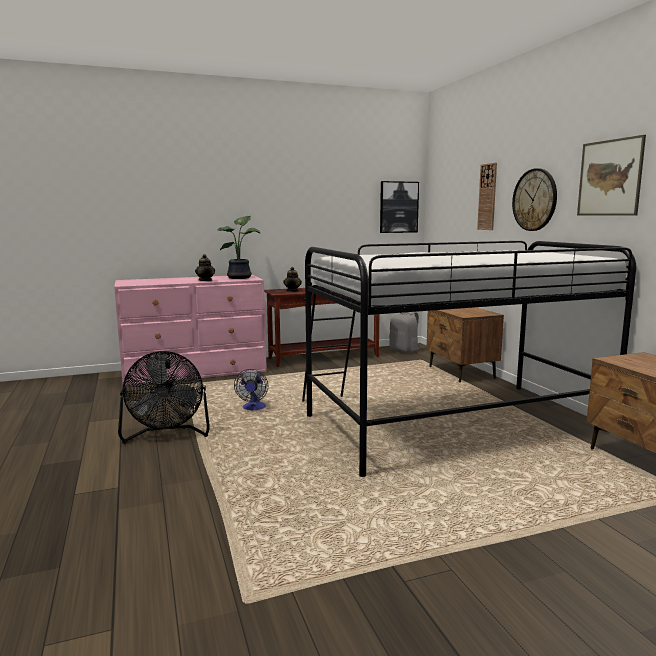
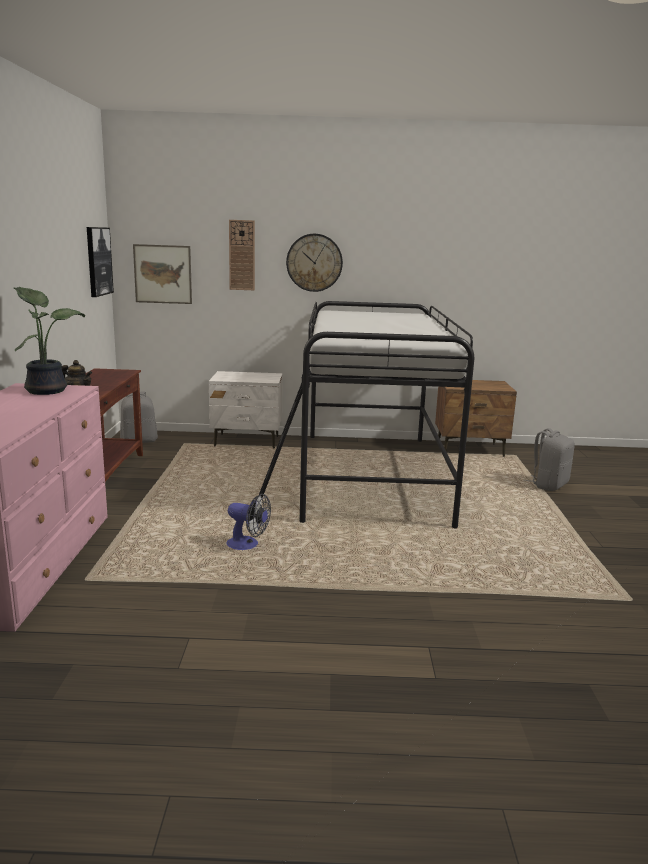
camera: 70 degrees left, 5 degrees up
(164, 434) = (285, 608): black fan -> none
(205, 280) = (43, 406): teapot -> none
(461, 373) = (247, 441): brown nightstand -> white nightstand
(601, 529) = (548, 485): none -> grey backpack
(609, 178) = (398, 250): picture -> picture (163, 274)

